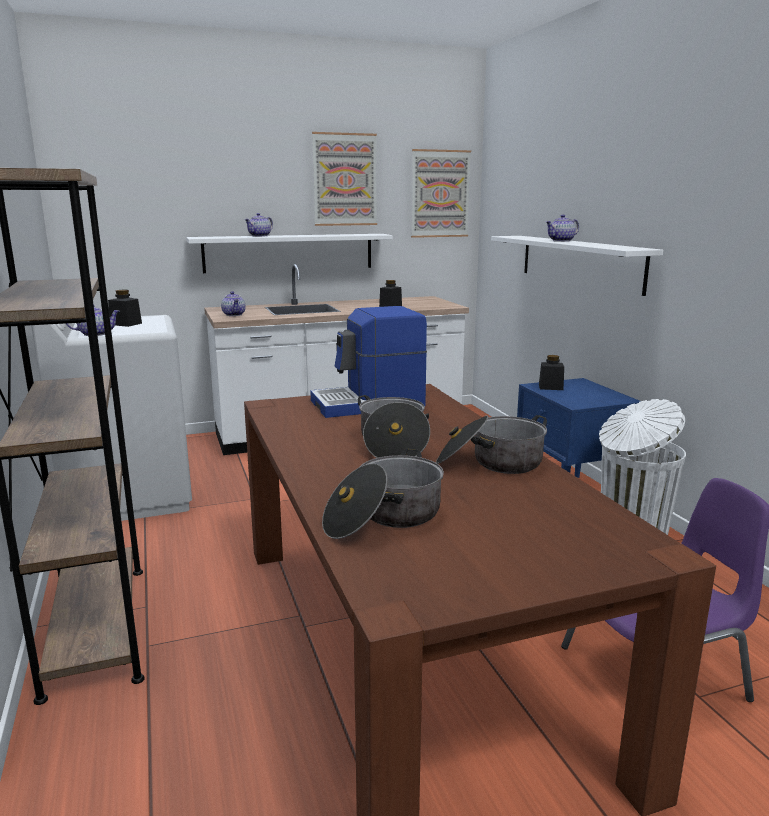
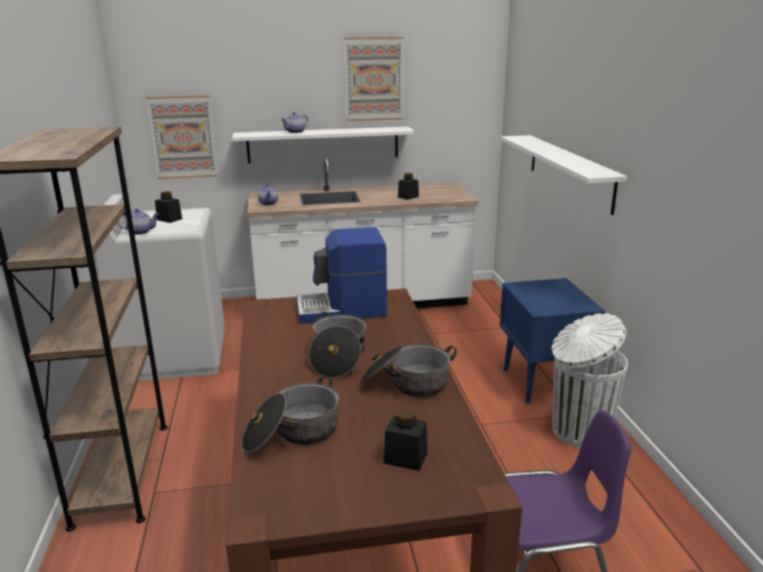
camera: 10 degrees right, 5 degrees up
(440, 194) = (464, 89): picture -> picture (183, 137)
(550, 387) = (529, 288): black jar -> black jar (405, 458)
(561, 241) = (553, 151): teapot -> none

